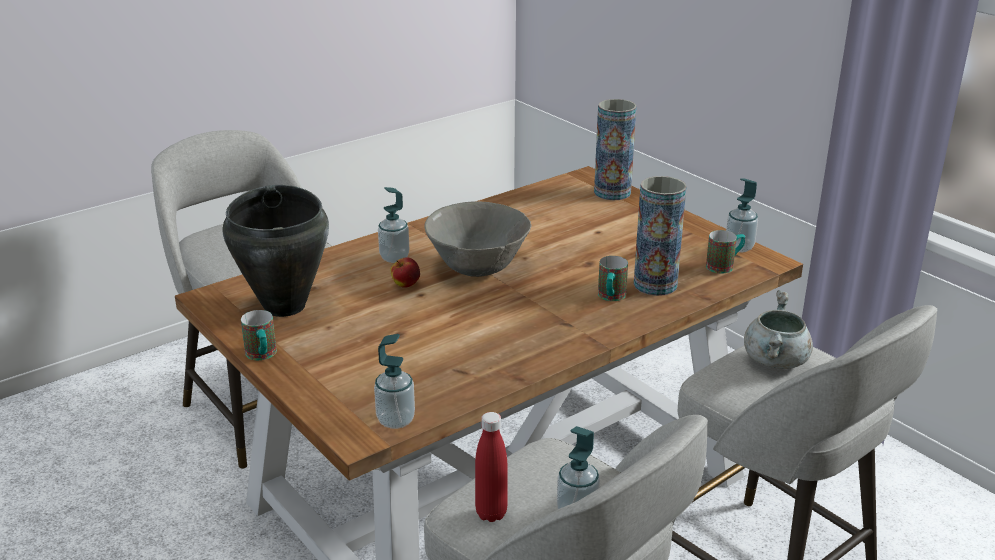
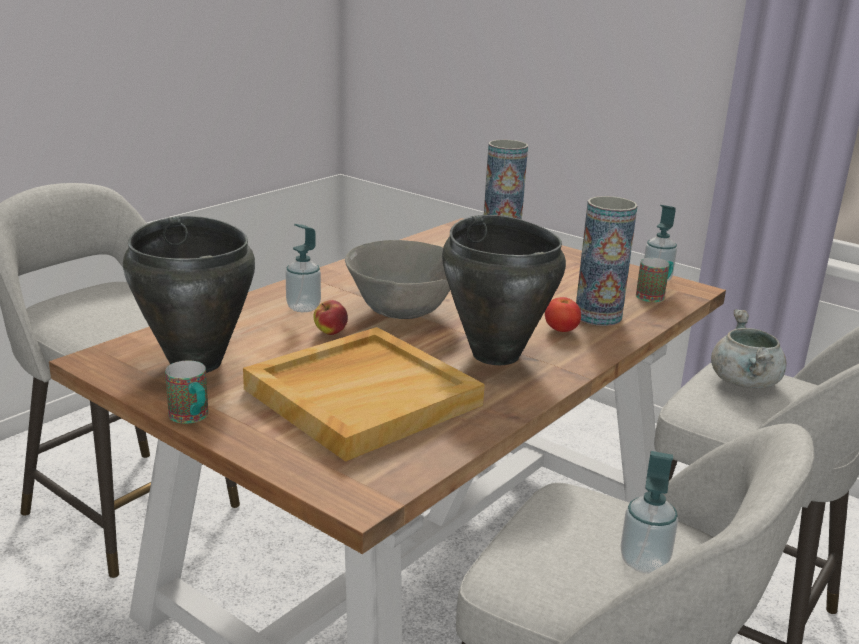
camera: 15 degrees left, 5 degrees down
(396, 420) = (396, 475): soap dispenser -> none
(403, 348) = (363, 396): none -> beige tray
(491, 513) = (545, 574): red bottle -> none
(537, 318) = (496, 354): none -> black cooking pot
(610, 298) = (561, 330): mug -> tomato

